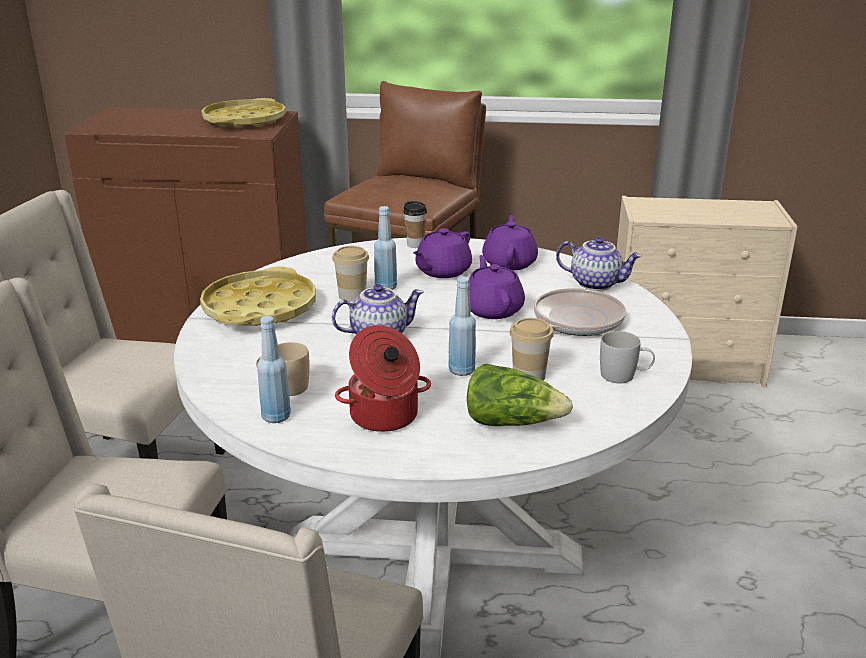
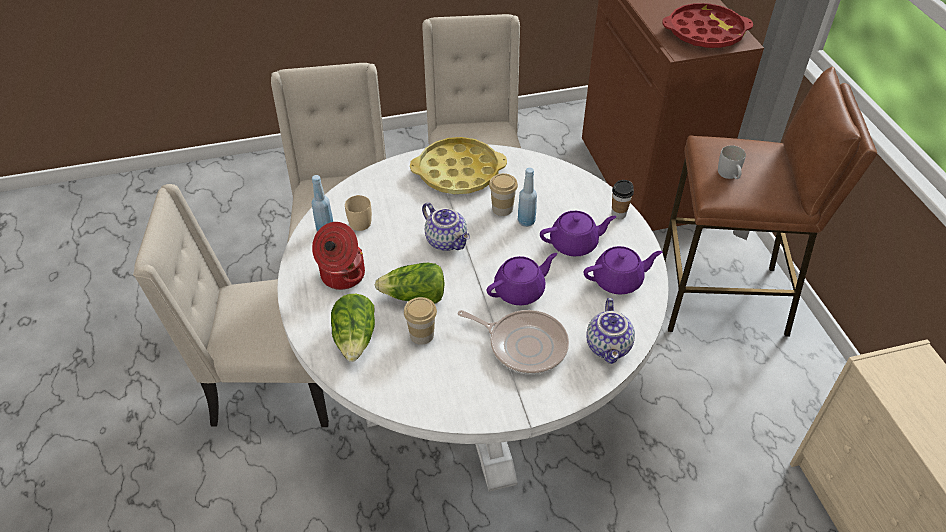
camera: 70 degrees right, 20 degrees up
(244, 121) = (705, 32): yellow tray -> red tray
(442, 271) = (574, 244): purple teapot -> purple teapot turned 150 degrees clockwise
(462, 370) = (414, 297): blue bottle -> lettuce
(624, 376) = (444, 391): white mug -> white mug (729, 175)

